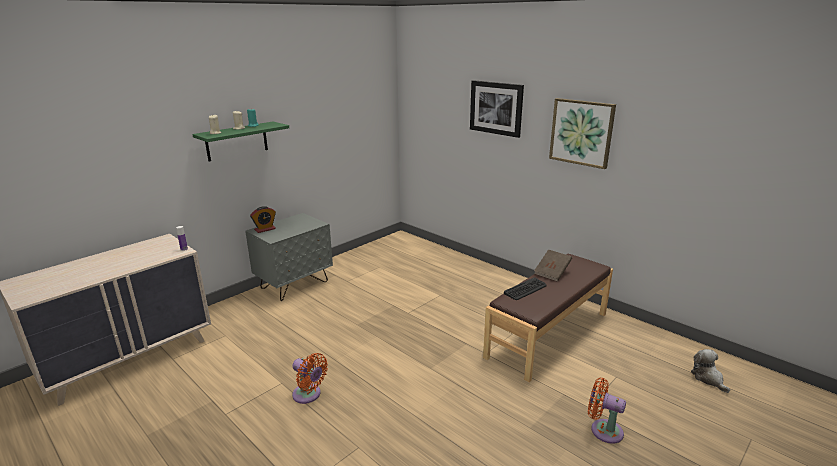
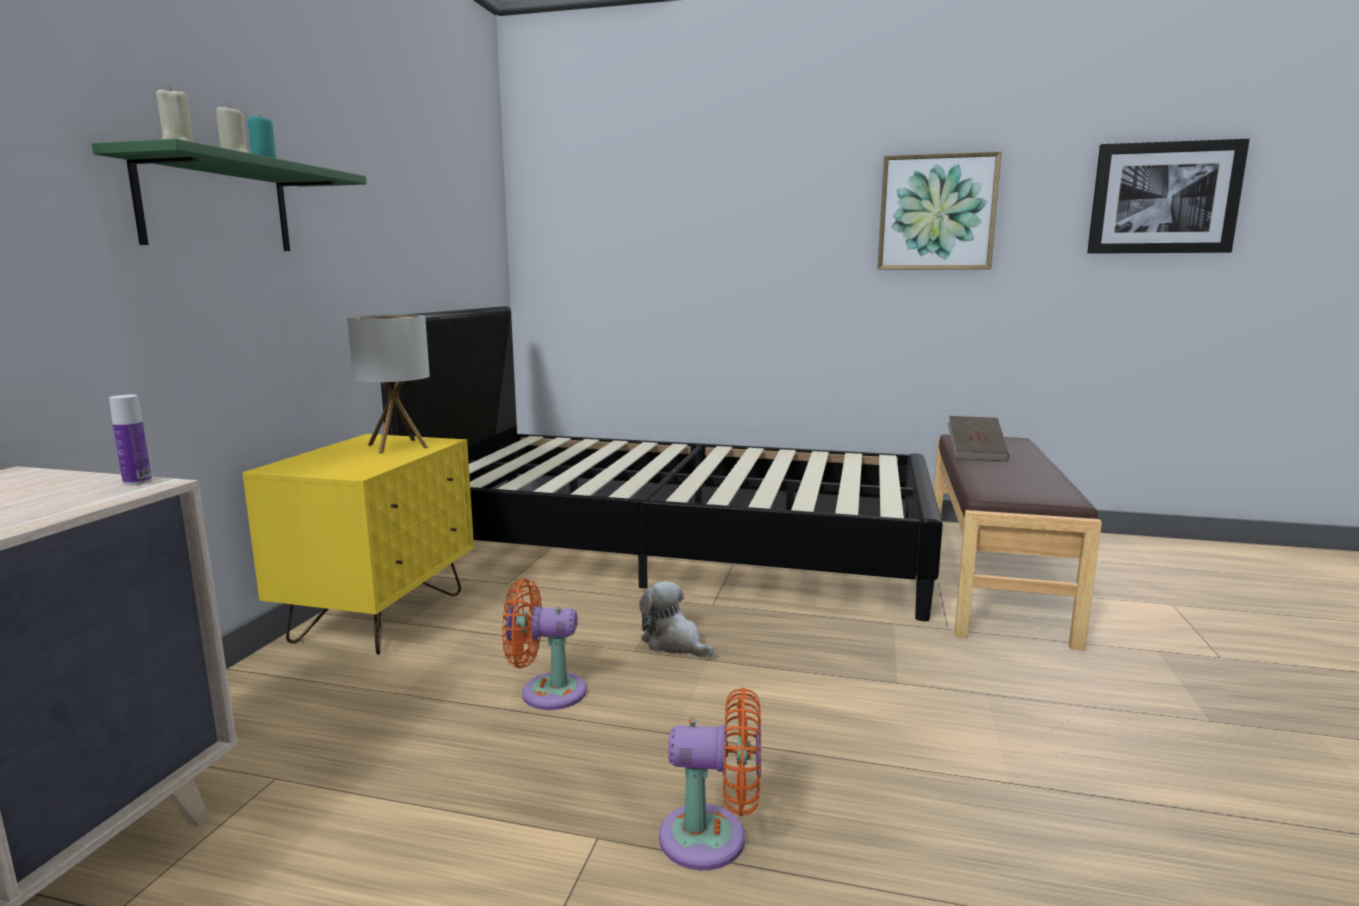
camera: 30 degrees left, 10 degrees down
(265, 229) = (304, 463): alarm clock -> none
(294, 285) = (380, 617): grey nightstand -> yellow nightstand
(302, 224) = (397, 446): none -> table lamp
(426, 280) = (674, 549): none -> black bed
(496, 108) = (752, 193): picture -> picture (1164, 198)
(525, 289) = (986, 476): keyboard -> none
(603, 430) = (1297, 682): orange fan -> orange fan (546, 692)
(708, 378) = (1265, 574): plush toy -> plush toy (674, 643)

